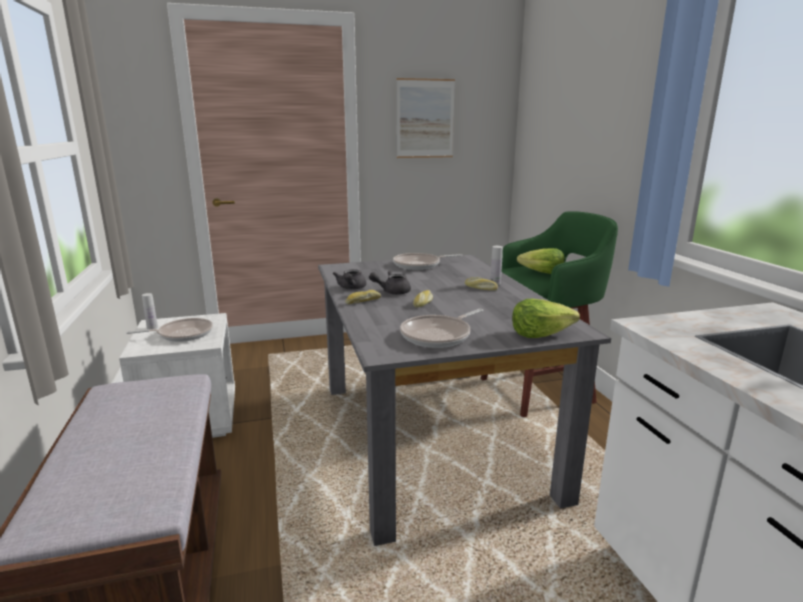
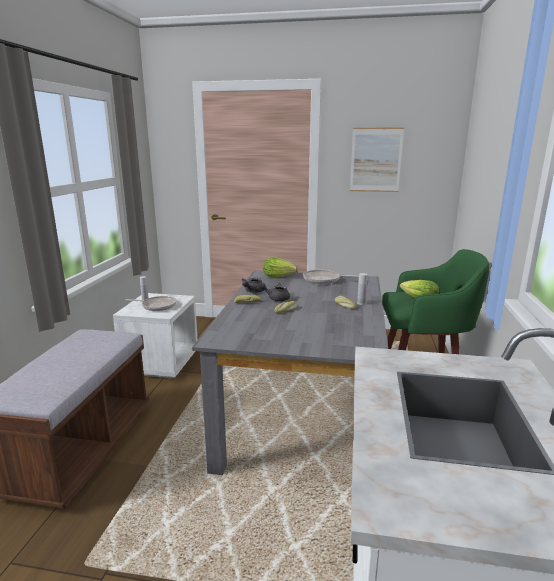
camera: 25 degrees right, 0 degrees up
(439, 335) = (264, 336): frying pan -> none
(540, 334) = (337, 349): lettuce -> lettuce (279, 276)

